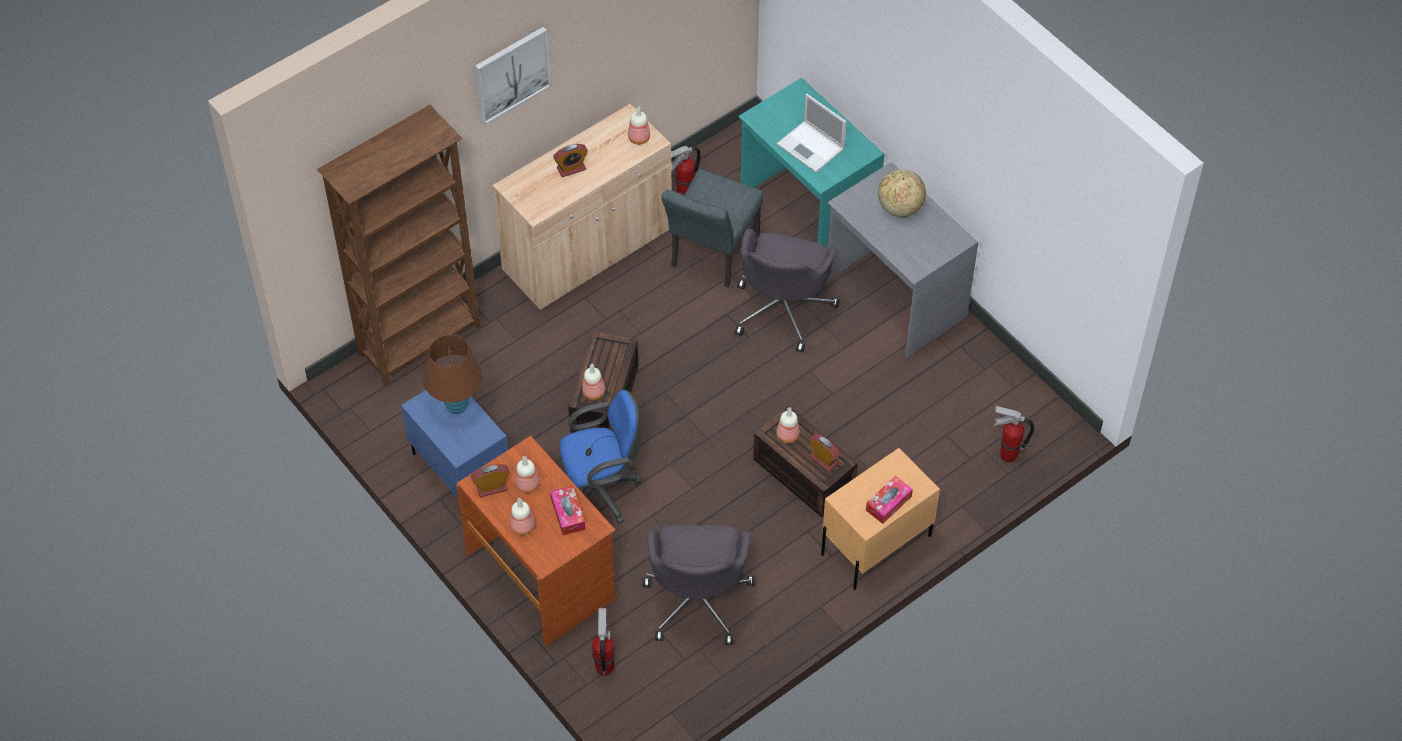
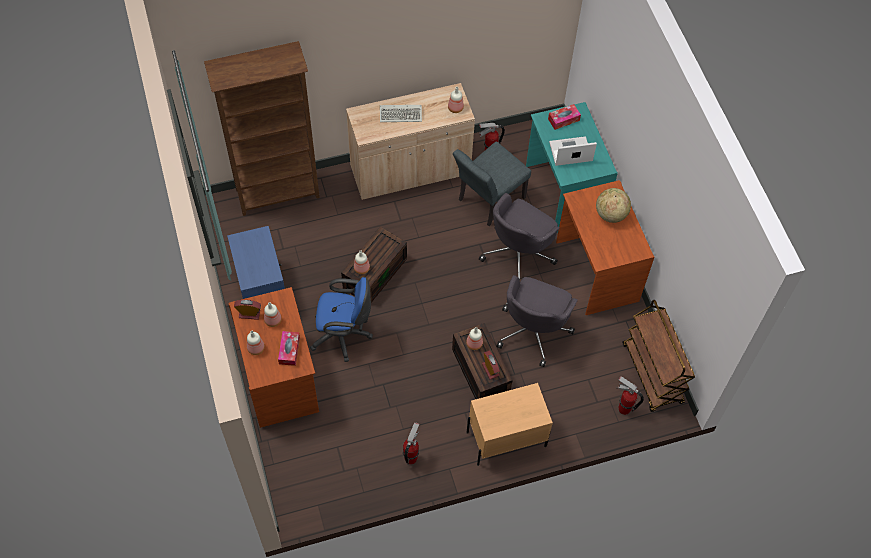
camera: 20 degrees right, 5 degrees up
(457, 406) = (261, 248): brown table lamp -> none
(512, 74) = (368, 37): picture -> none
(571, 168) = (401, 114): alarm clock -> keyboard
(604, 667) = (290, 456): fire extinguisher -> fire extinguisher (411, 458)
(697, 599) = (371, 433): grey office chair -> grey office chair (533, 330)
(811, 147) = (569, 152): laptop -> laptop turned 105 degrees clockwise
(888, 503) = (512, 420): tissue box -> tissue box (563, 119)
(894, 298) = (595, 271): grey desk -> brown desk
(1024, 400) = (652, 374): none -> brown cart

